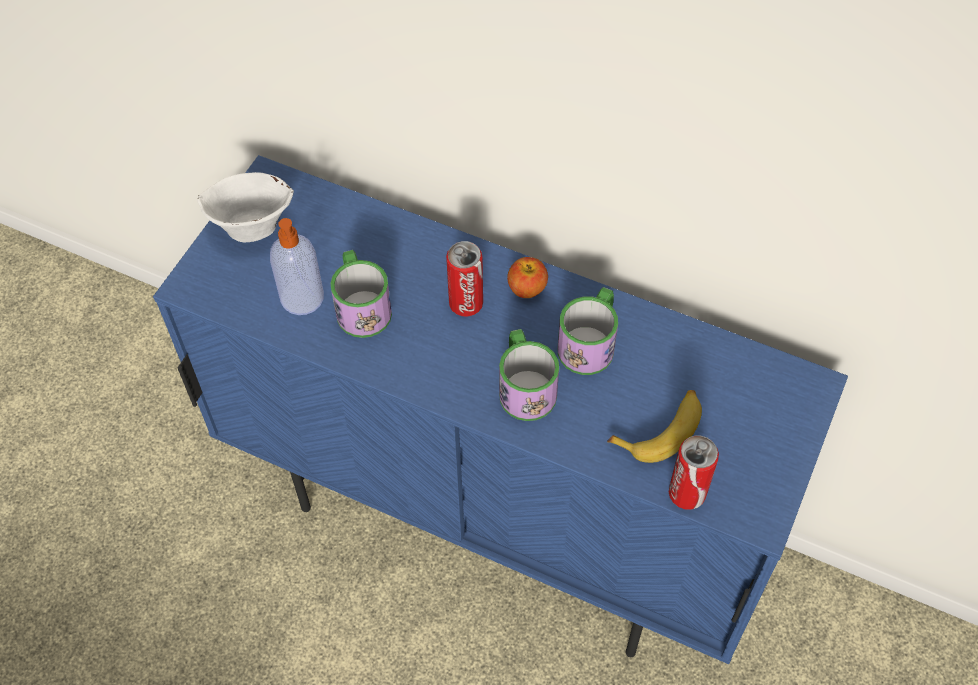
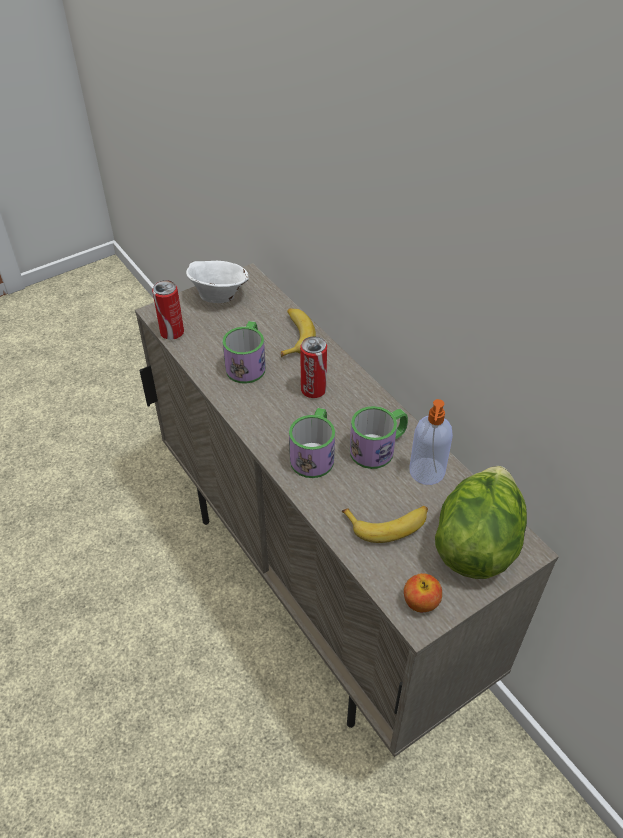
camera: 30 degrees right, 10 degrees down
(302, 299) = (216, 346): soap dispenser -> soap dispenser (426, 472)
(391, 239) = (295, 336): none -> banana
(495, 520) = (316, 588): blue cabinet -> beige cabinet
(527, 288) = (360, 398): apple -> apple (420, 602)
(687, 493) = (376, 573): can -> can (172, 333)
(762, 404) = (476, 543): none -> lettuce

